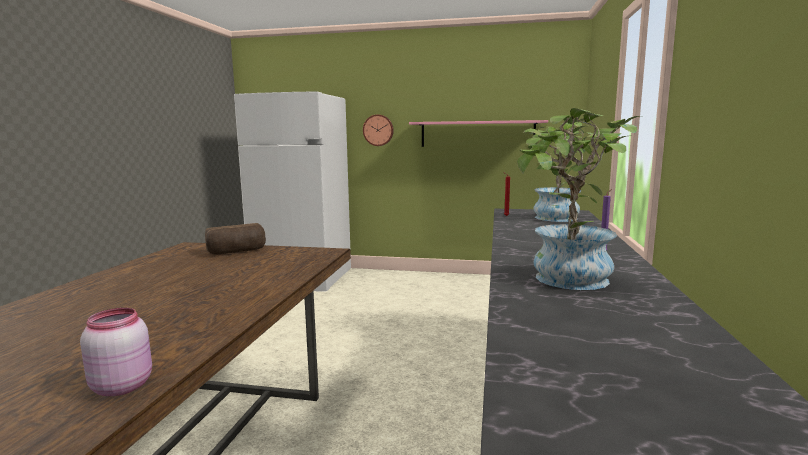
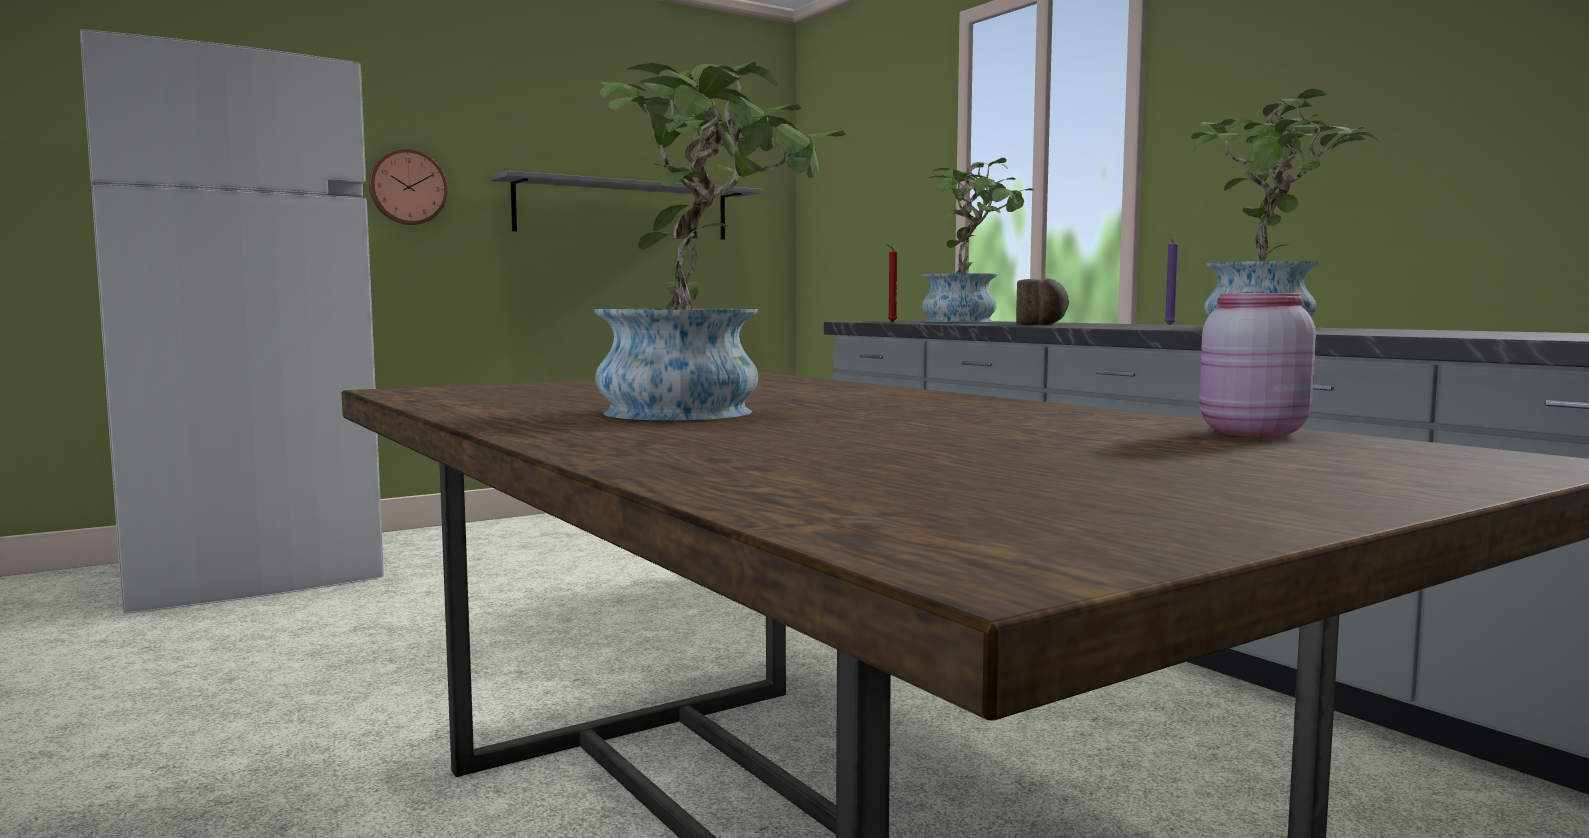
camera: 45 degrees left, 5 degrees down
(146, 289) = (702, 411): none -> potted plant
(237, 251) = (578, 385): bread -> bread (1043, 324)
(477, 134) = (624, 210): pink shelf -> grey shelf

